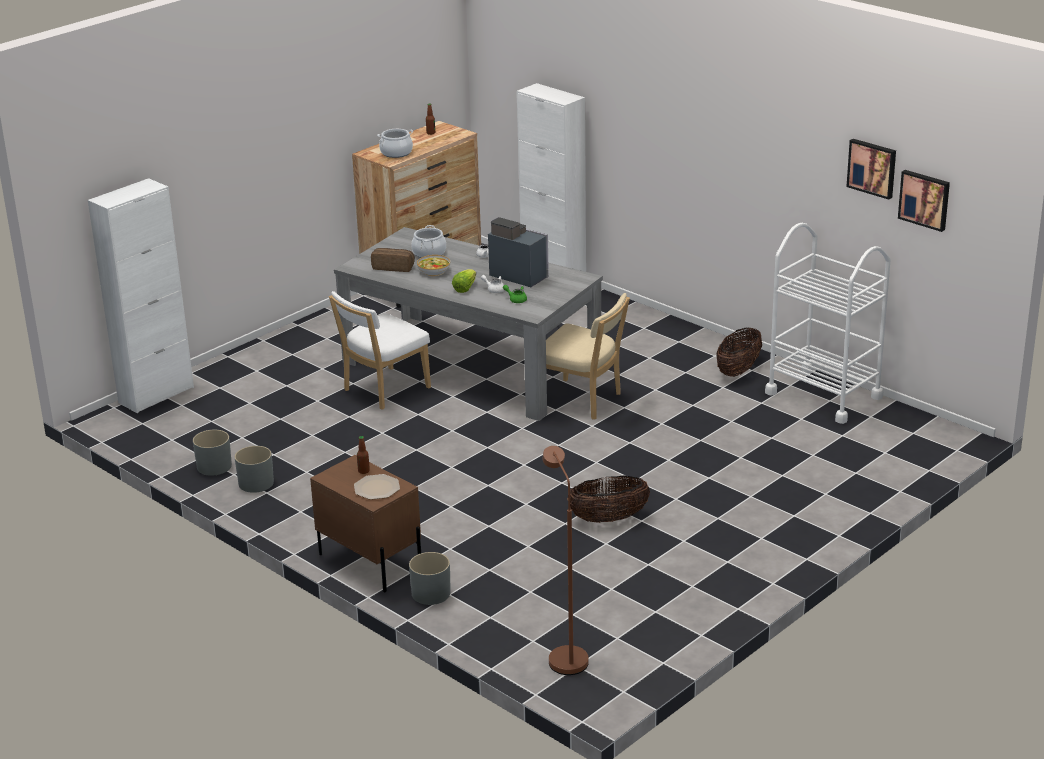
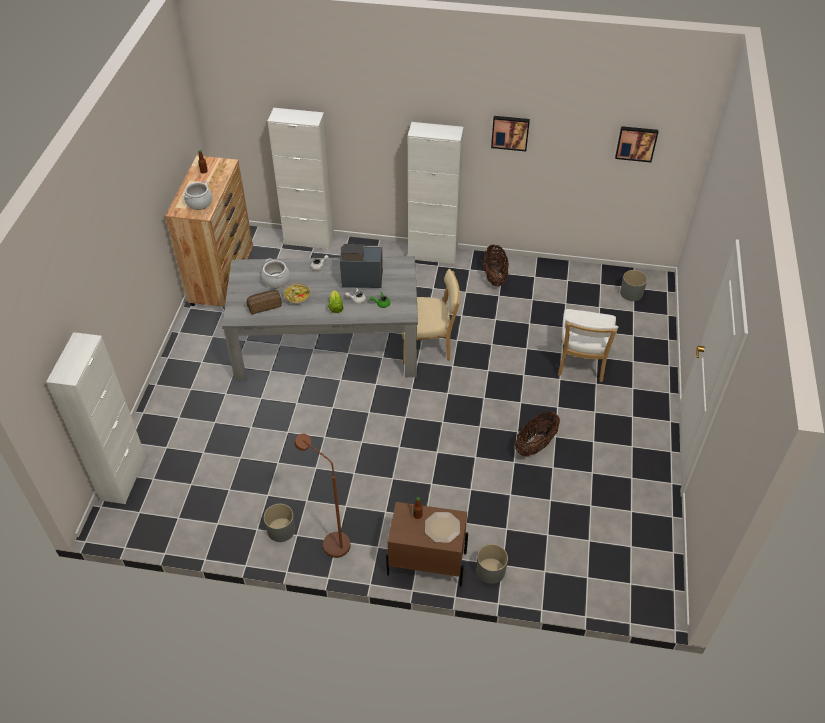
camera: 35 degrees left, 20 degrees up
(214, 466) = (235, 529): grey planter -> grey planter (631, 293)
(383, 390) = (288, 395): white chair -> white chair (581, 364)
(565, 656) = (616, 579): brown floor lamp -> brown floor lamp (331, 541)
(684, 331) = (432, 255): none -> white cabinet
(823, 395) = (560, 277): white cart -> none
(872, 168) = (593, 128): picture -> picture (510, 132)

